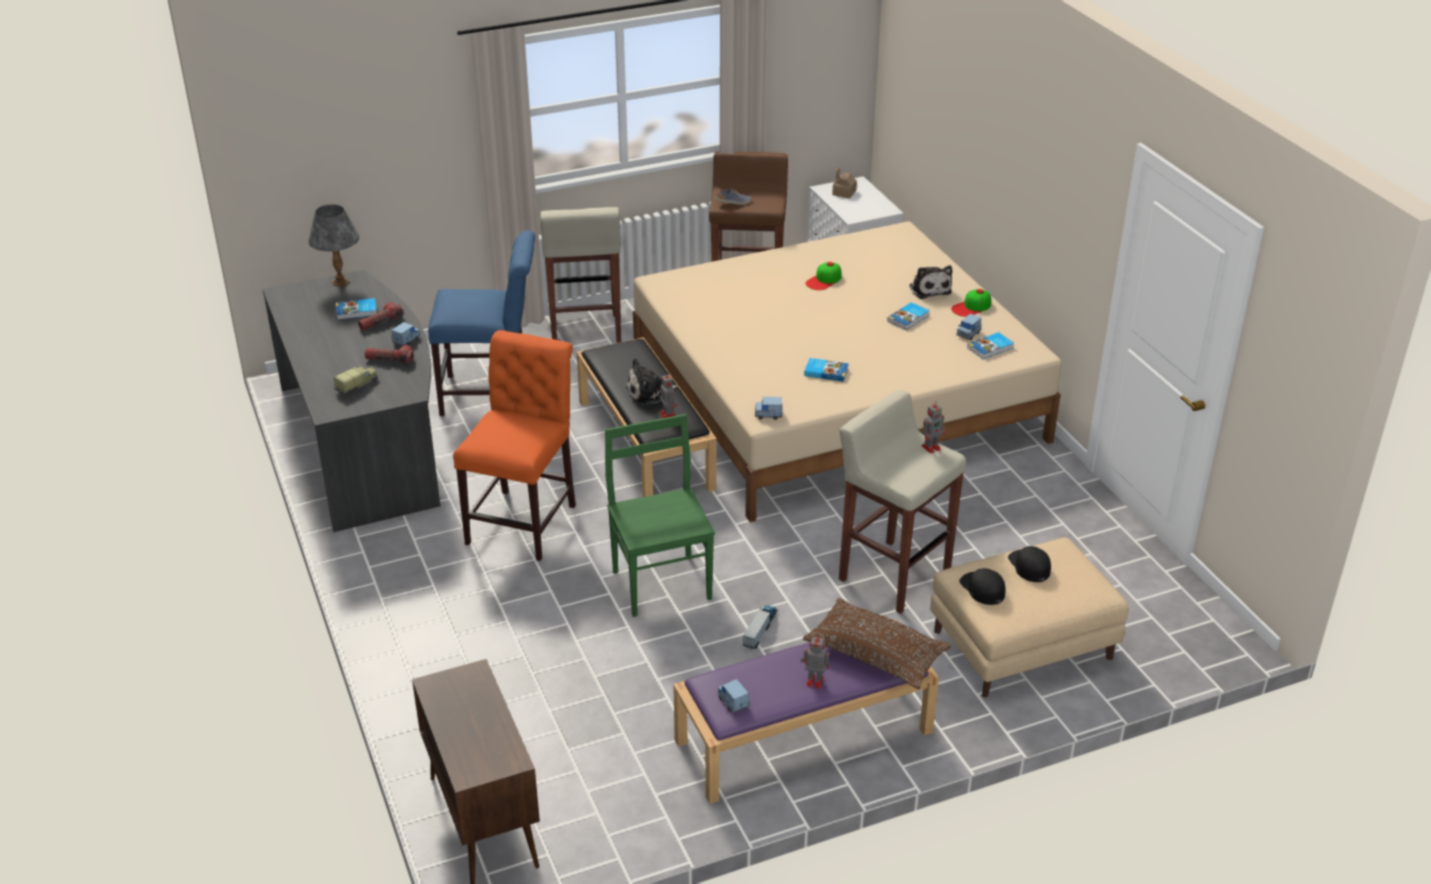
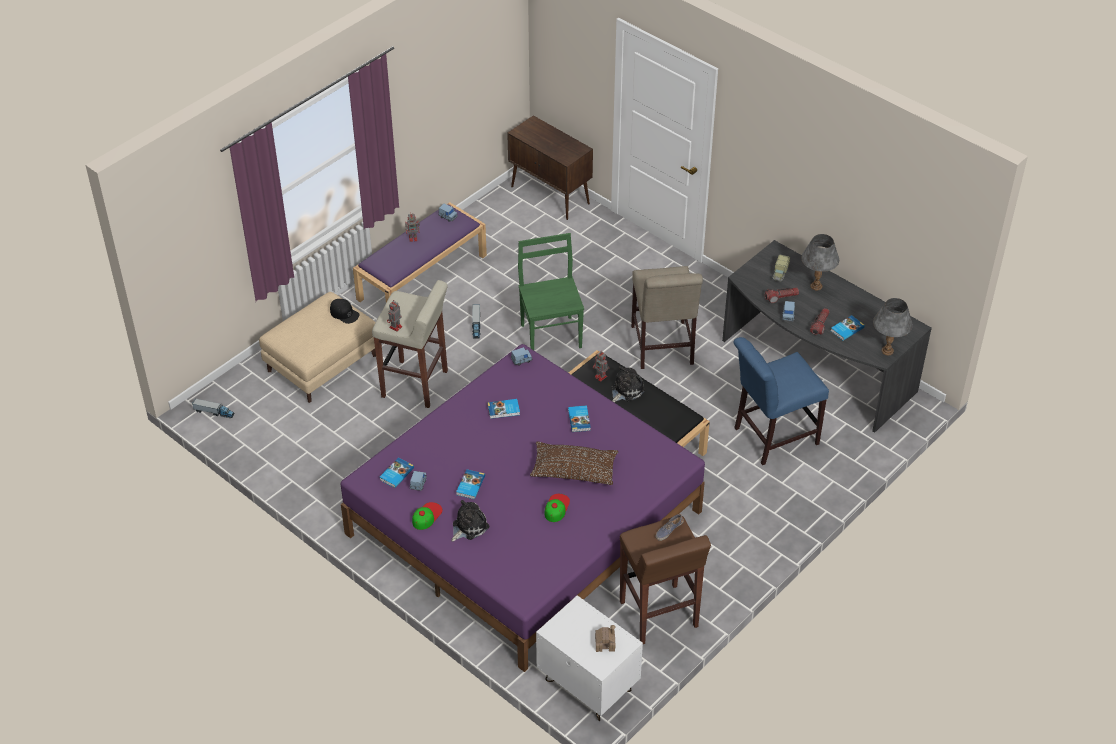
camera: 155 degrees right, 10 degrees up
(333, 360) = (816, 286): none -> grey table lamp
(525, 520) = (662, 348): orange chair -> beige chair
(585, 333) = (758, 524): beige stool -> none
(661, 583) = (551, 335): green chair -> green chair turned 150 degrees counterclockwise
(741, 341) = (579, 420): none -> book
(835, 398) = (524, 522): beige bed -> purple bed
(876, 655) = (388, 261): brown pillow -> brown pillow (574, 470)
(929, 289) = (468, 526): plush toy -> plush toy turned 90 degrees clockwise
(1029, 565) = (321, 336): black cap -> none
(1206, 625) = (214, 412): none -> toy truck

